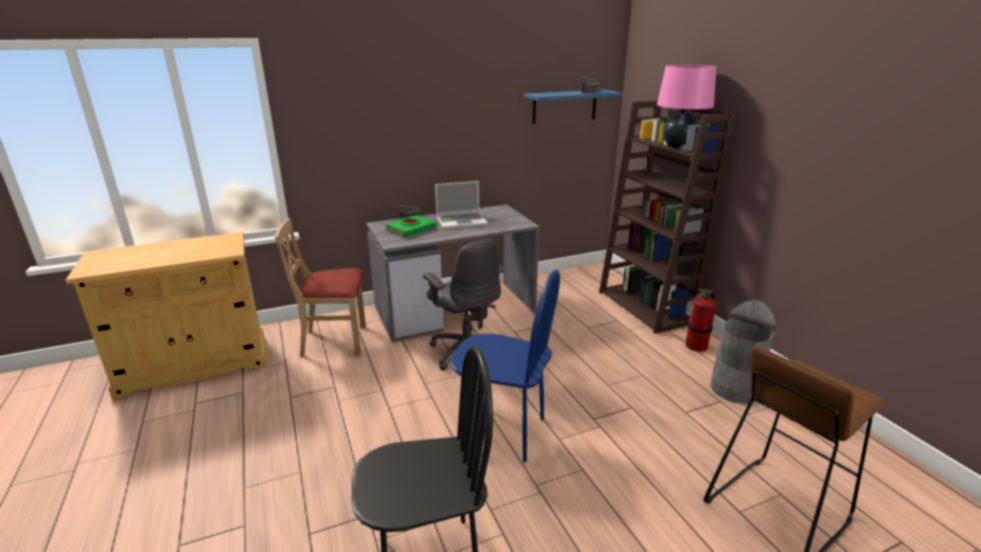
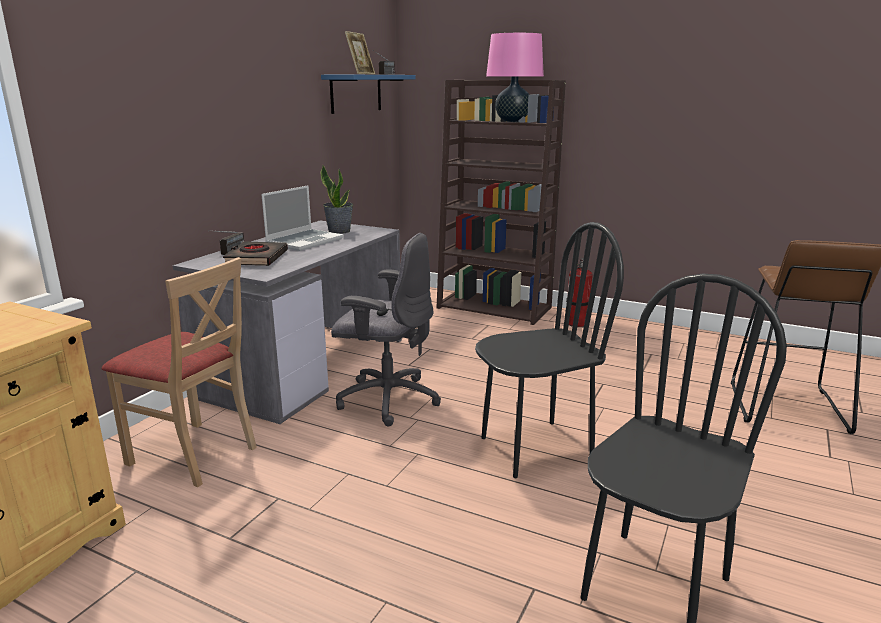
camera: 40 degrees left, 5 degrees down
(334, 341) = (193, 454): beige chair -> beige chair turned 105 degrees counterclockwise
(411, 229) = (256, 258): green book -> black book
(498, 218) = (339, 231): none -> potted plant
(502, 431) = (535, 449): blue chair -> black chair
(556, 94) = (361, 74): none -> picture frame
(734, 389) = (646, 343): grey trash can -> none

